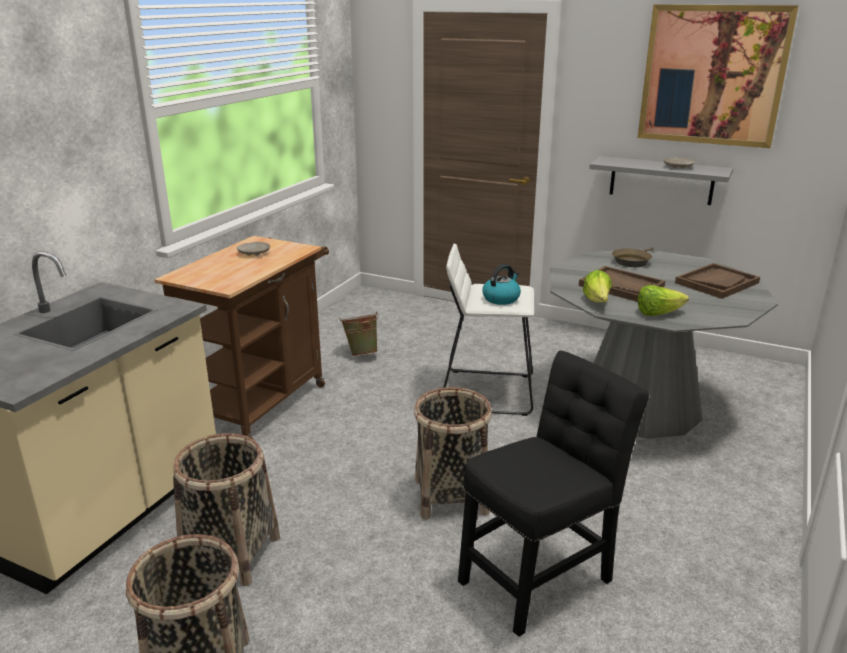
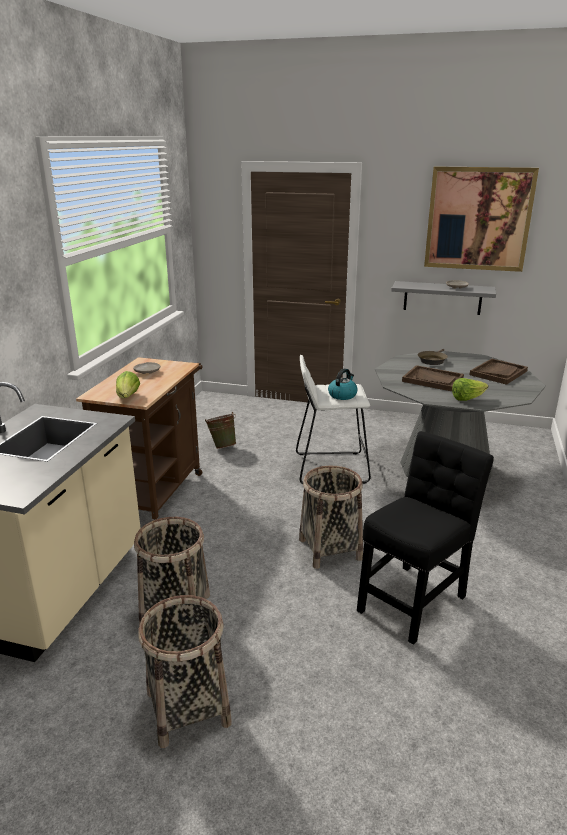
camera: 10 degrees left, 0 degrees up
(597, 302) = (420, 393): lettuce -> lettuce (128, 397)

